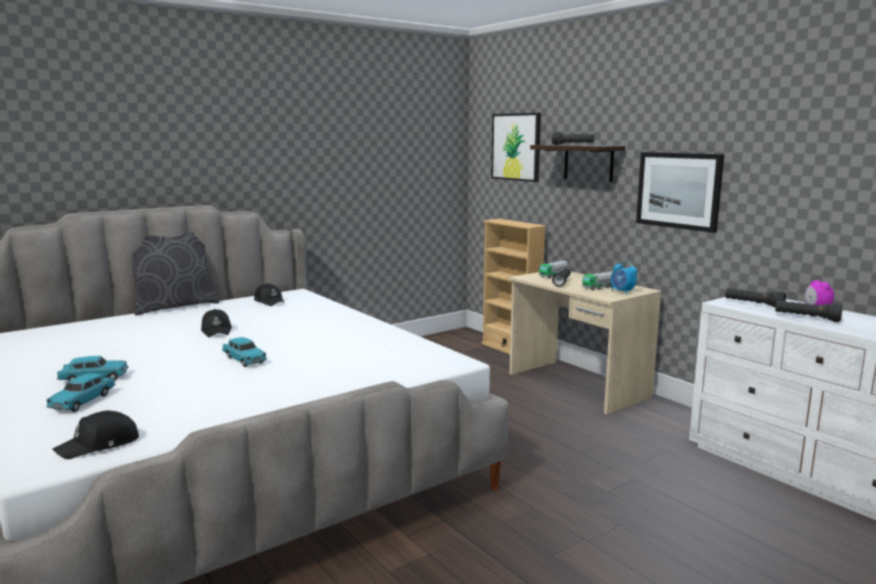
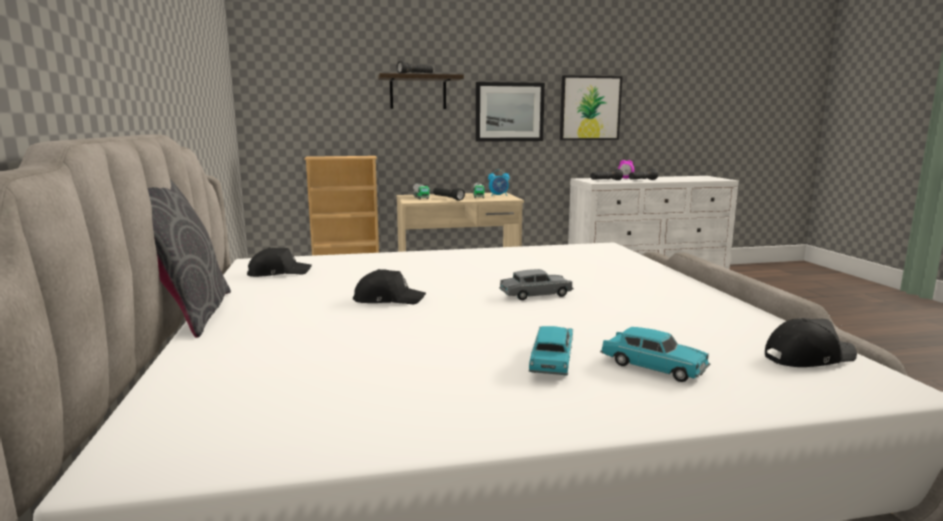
camera: 65 degrees left, 0 degrees up
(100, 445) = (808, 357): black cap -> black cap turned 90 degrees counterclockwise
(244, 360) = (535, 295): turquoise toy car -> grey toy car
(516, 147) = (318, 78): picture -> picture (590, 108)

